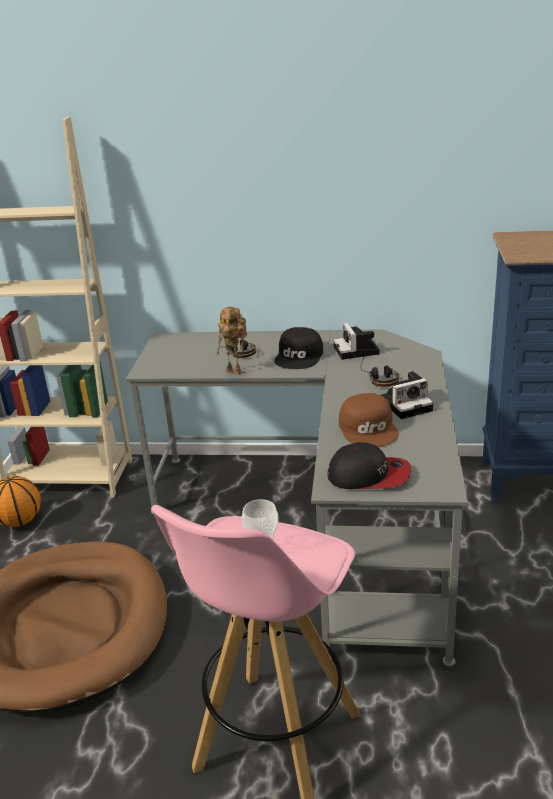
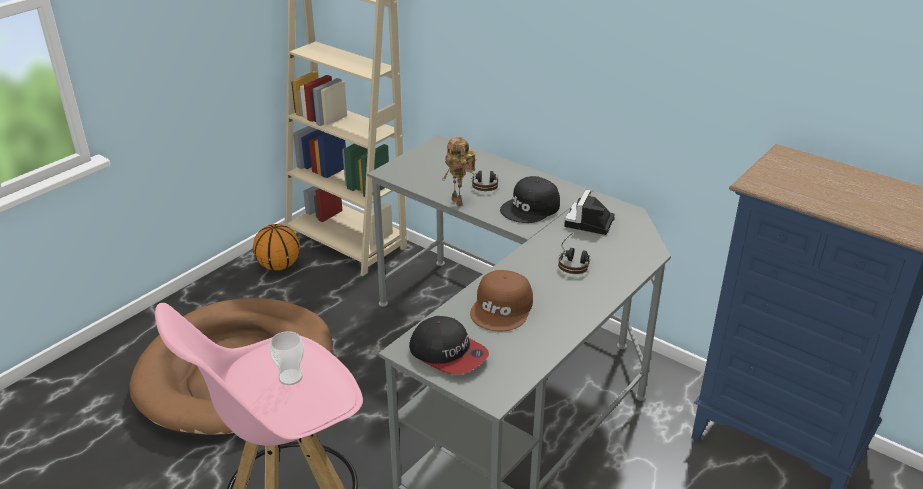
camera: 30 degrees right, 5 degrees up
(407, 404) = (566, 299): camera -> none

